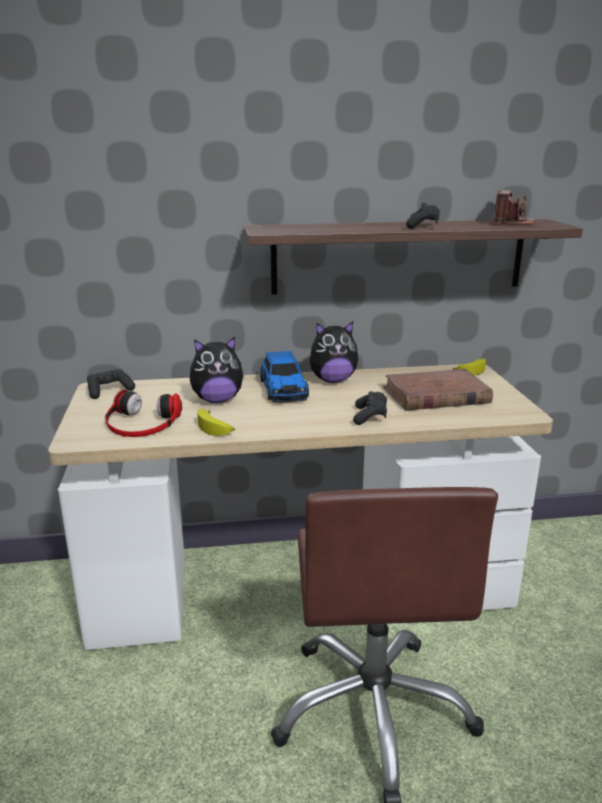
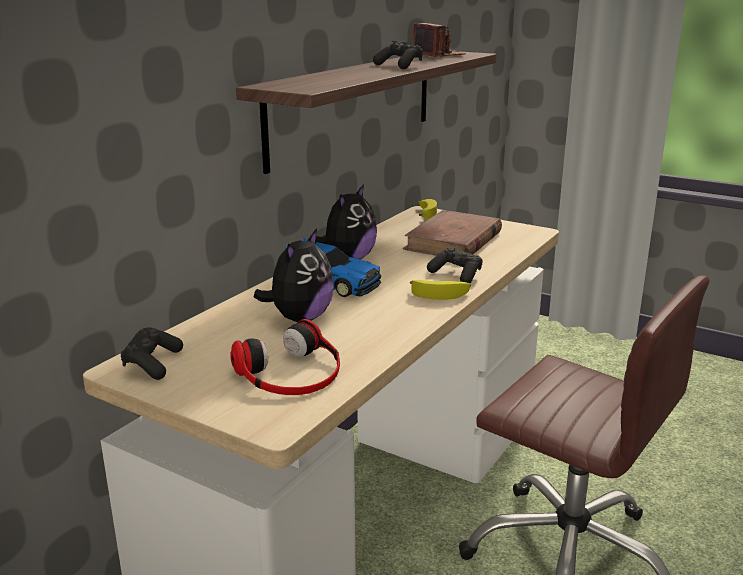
camera: 50 degrees left, 0 degrees up
(215, 429) = (374, 341): banana -> banana (441, 294)

